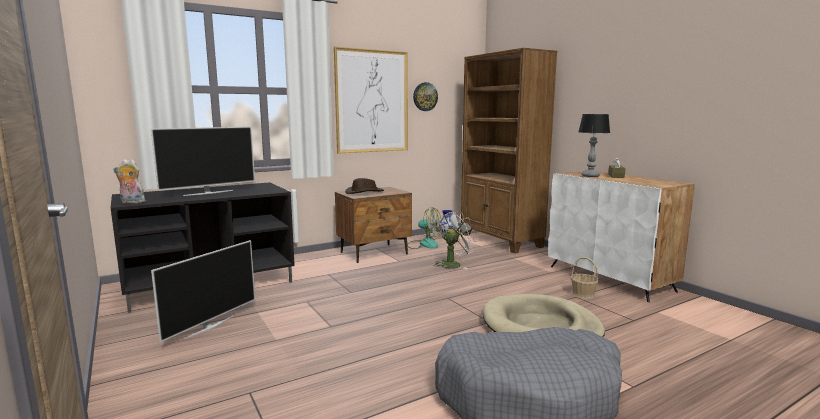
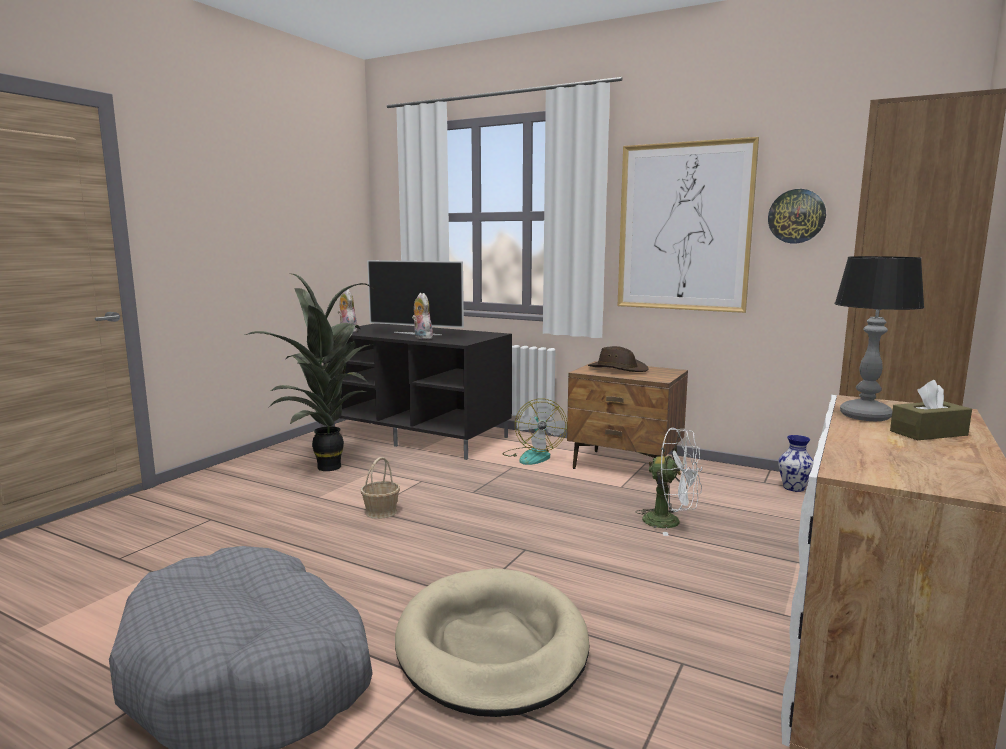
camera: 60 degrees right, 0 degrees up
(209, 326) = (326, 466): television -> potted plant
(231, 194) = (421, 338): none -> plush toy
(424, 244) = (722, 483): fan -> fan (533, 456)
(583, 294) = (707, 670): basket -> basket (381, 512)

